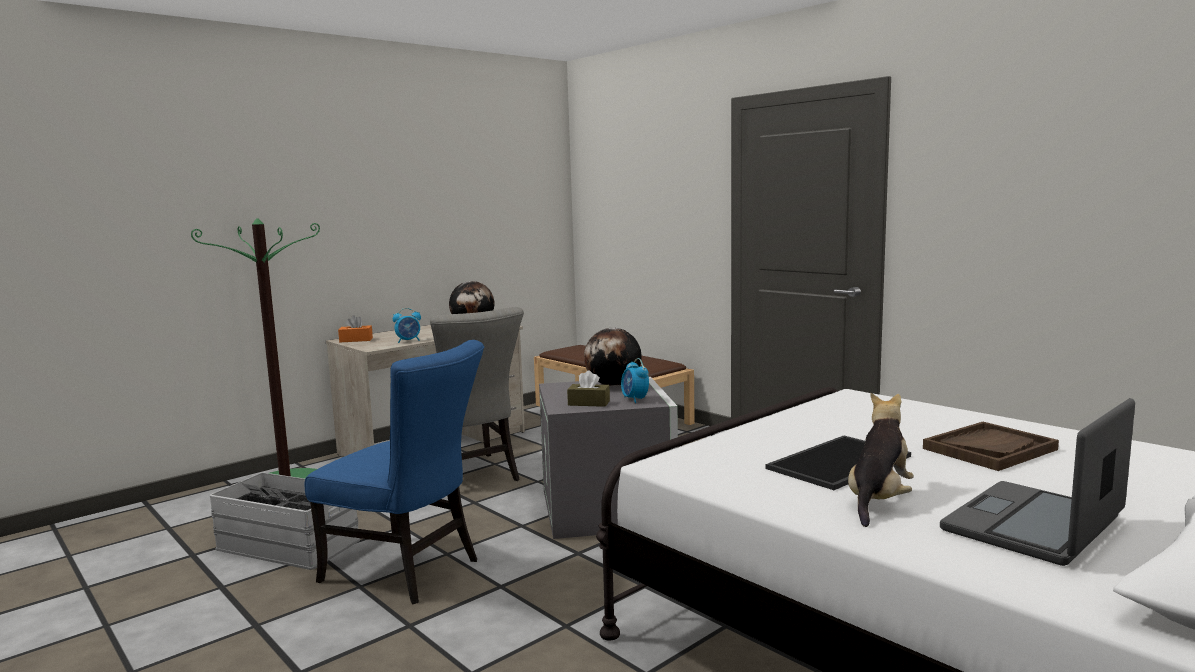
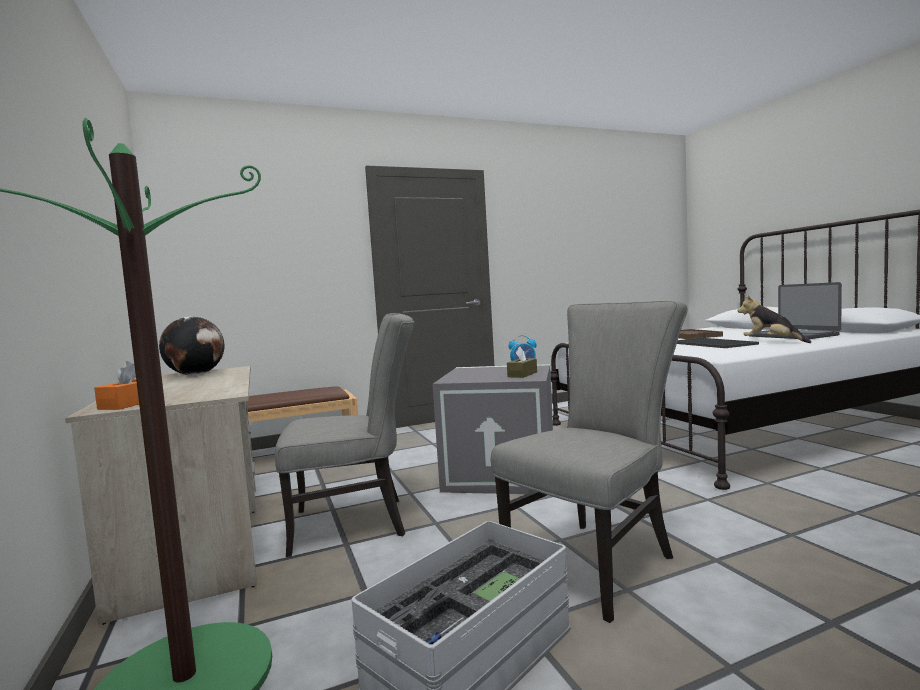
camera: 70 degrees left, 5 degrees down
(408, 341) = (222, 386): alarm clock -> none
(409, 571) = (595, 559): blue chair -> grey chair
(613, 385) = (472, 371): globe -> none

